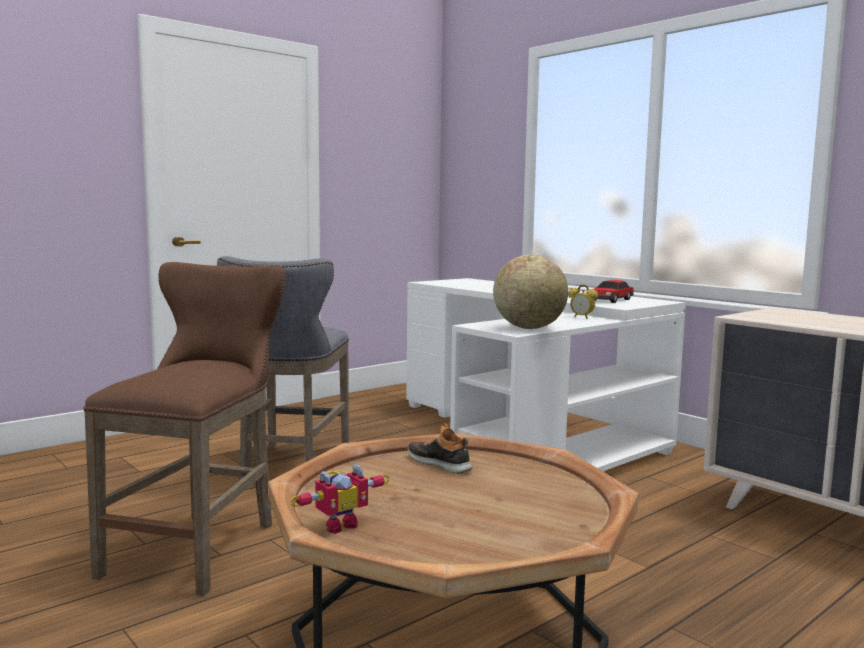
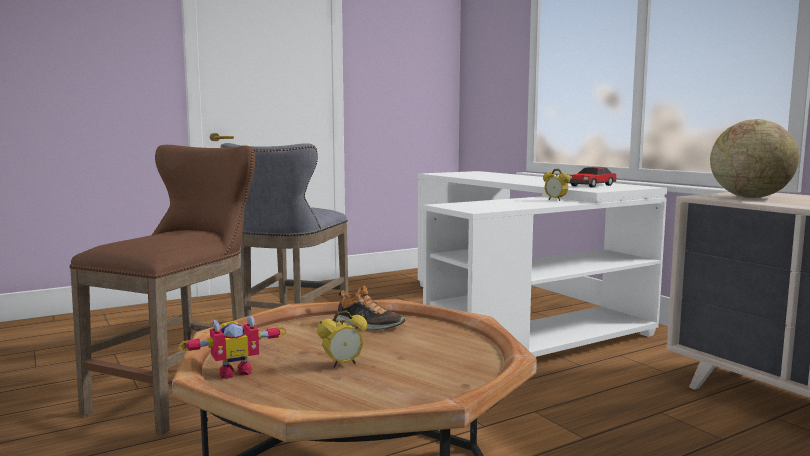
camera: 10 degrees right, 0 degrees up
(440, 463) = (368, 325): shoe -> shoe turned 150 degrees clockwise
(446, 510) = (343, 364): none -> alarm clock
(529, 328) = (493, 207): globe -> globe (749, 197)

